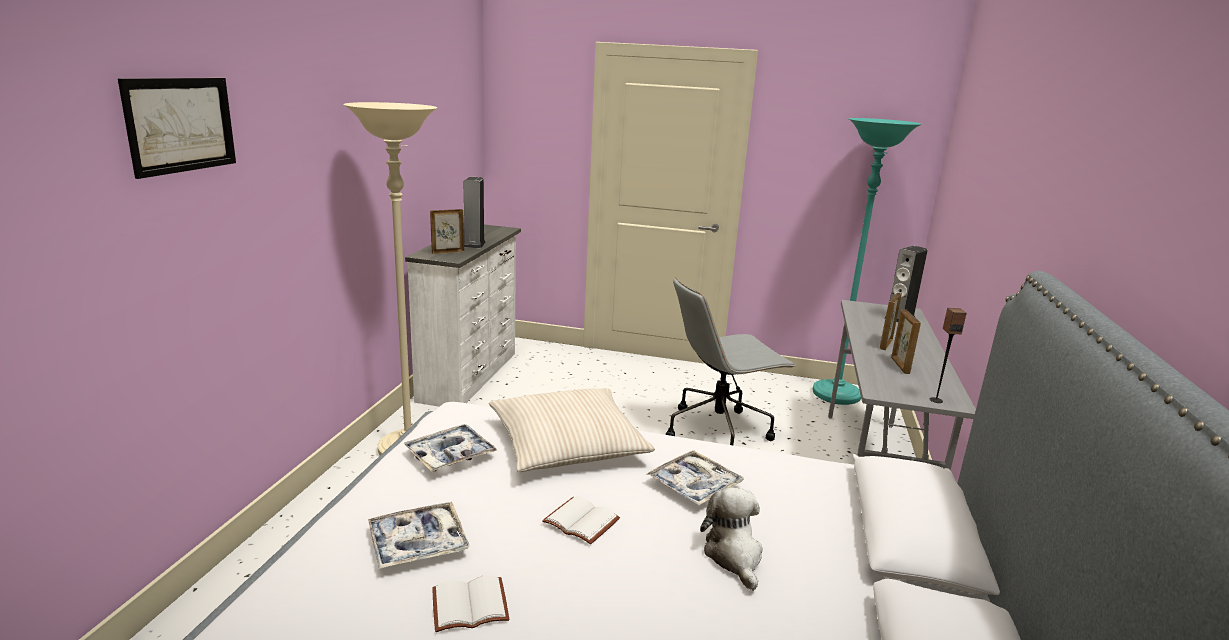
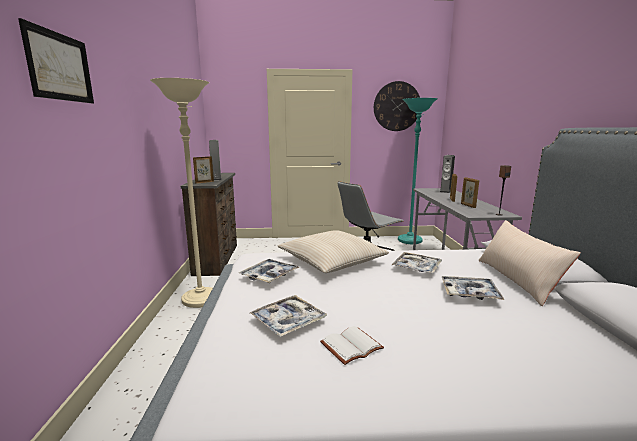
camera: 15 degrees left, 5 degrees down
(471, 376) = (218, 259): white dresser -> brown dresser
(583, 521) = (376, 292): white book -> none
(734, 556) = (469, 293): plush toy -> tray
(843, 128) = (397, 106): none -> wall clock
(850, 547) = (517, 279): none -> beige pillow

